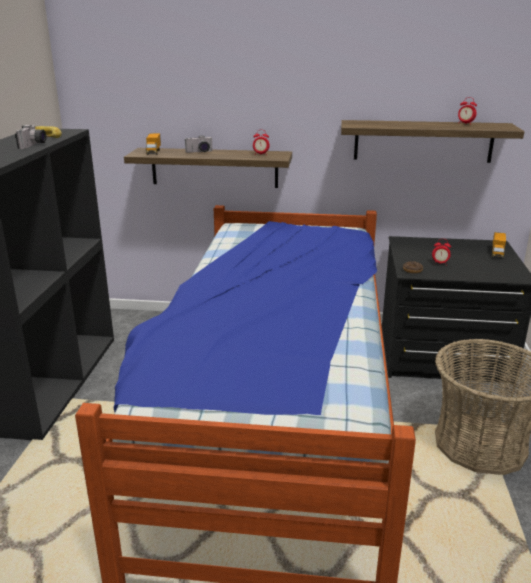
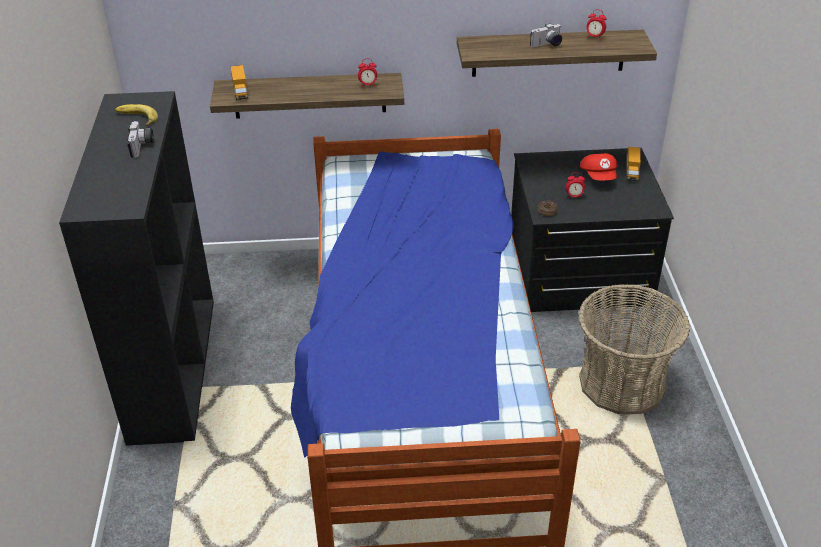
camera: 10 degrees left, 15 degrees up
(199, 152) = (295, 86): camera -> camera (547, 45)
(465, 253) = (599, 176): none -> red cap

